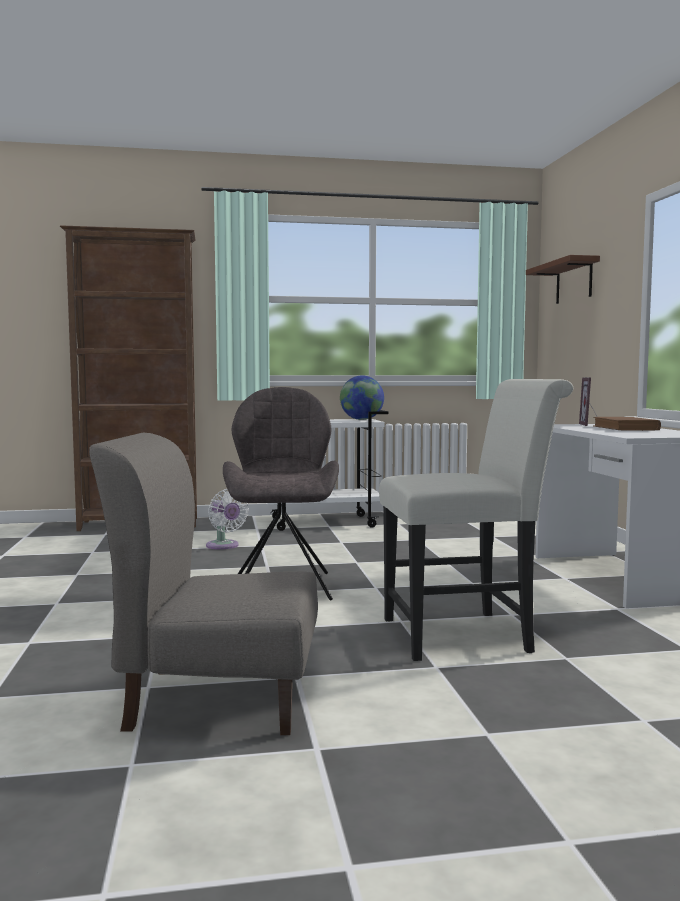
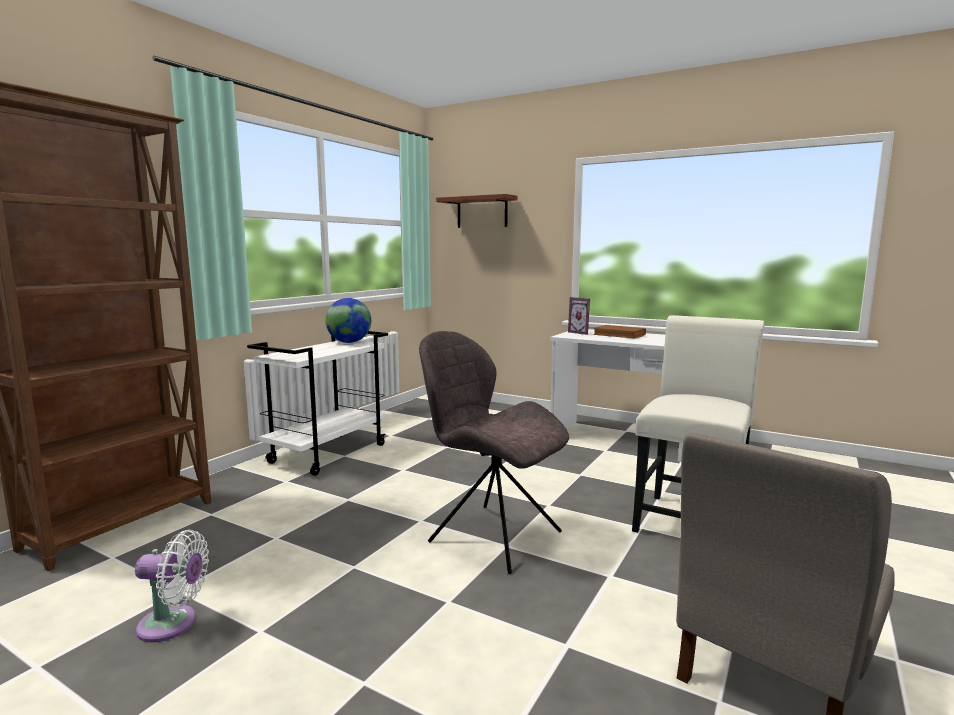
camera: 50 degrees left, 5 degrees up
(224, 546) = (316, 515): white fan -> white fan (173, 624)

